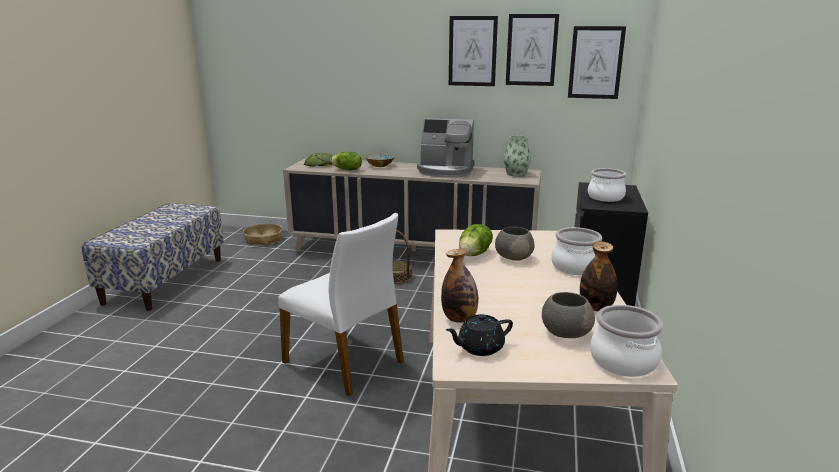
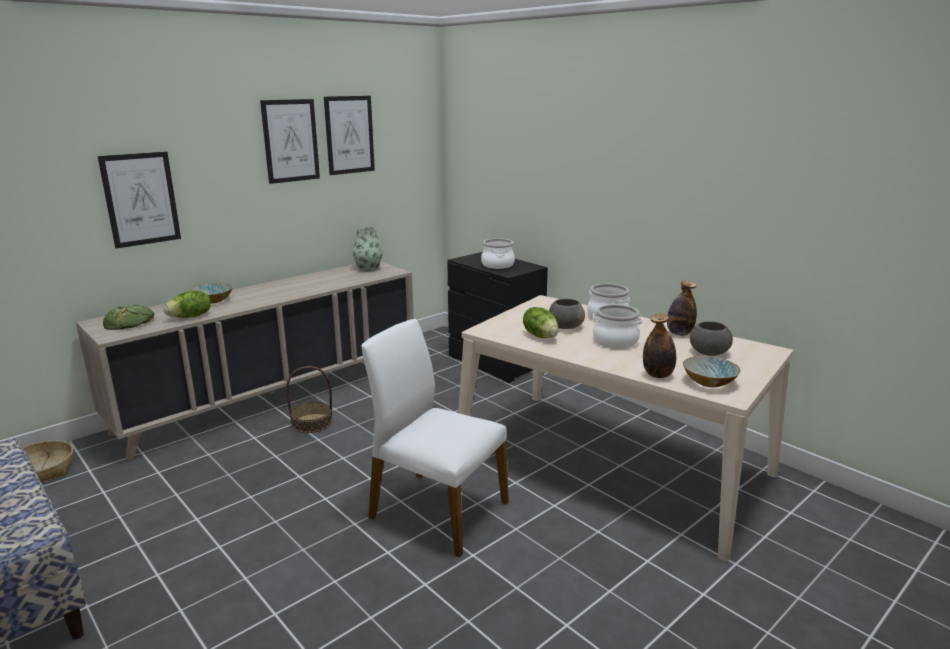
camera: 55 degrees left, 0 degrees up
(345, 361) = (437, 510): white chair -> white chair turned 135 degrees counterclockwise
(445, 171) = (300, 284): coffee machine -> none
(479, 347) = (709, 382): black teapot -> bowl
(596, 62) = (405, 143): picture -> picture (141, 199)
(622, 361) = (758, 351): cooking pot -> cooking pot (615, 341)

